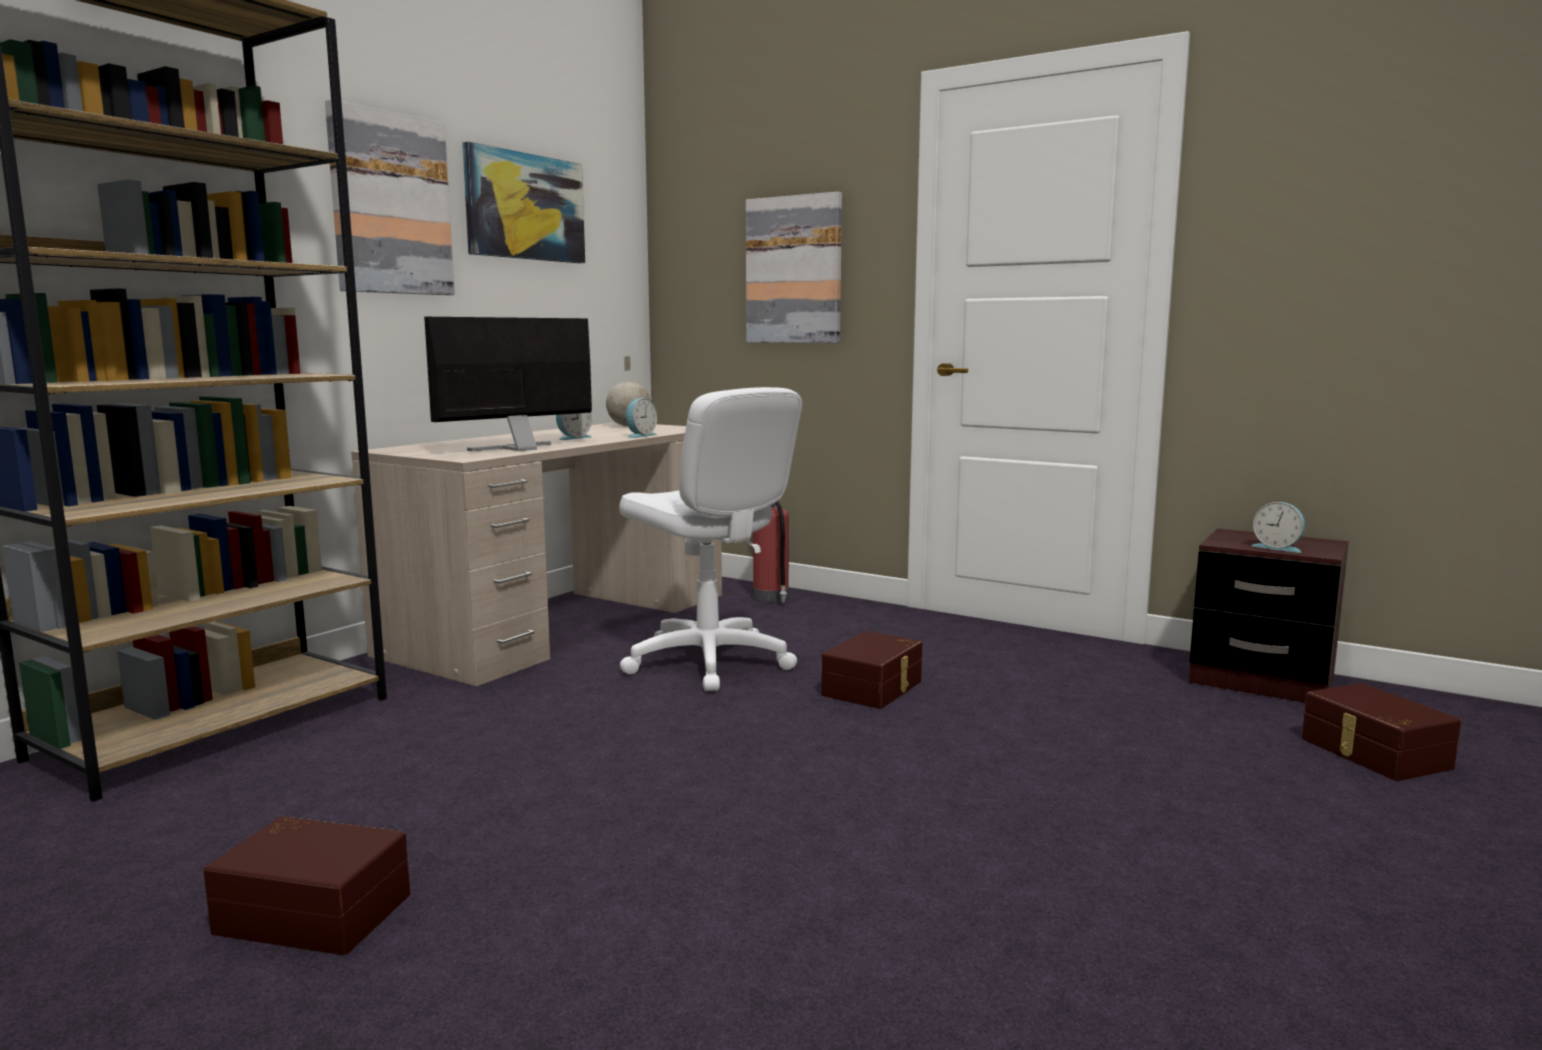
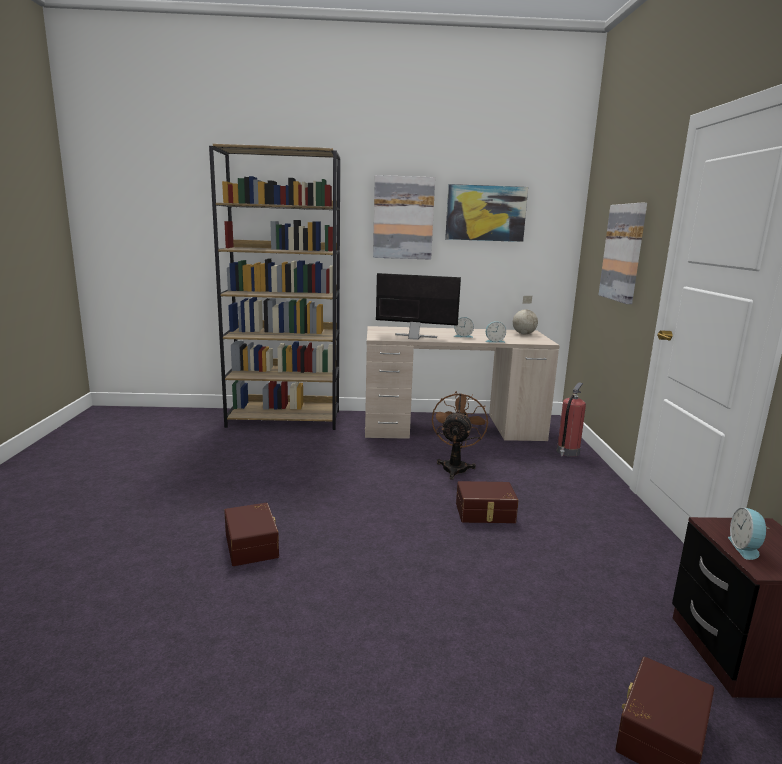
camera: 55 degrees right, 5 degrees up
(316, 911) = (188, 480): brown storage box -> brown storage box (253, 544)
(708, 662) = (455, 467): white office chair -> brown fan

